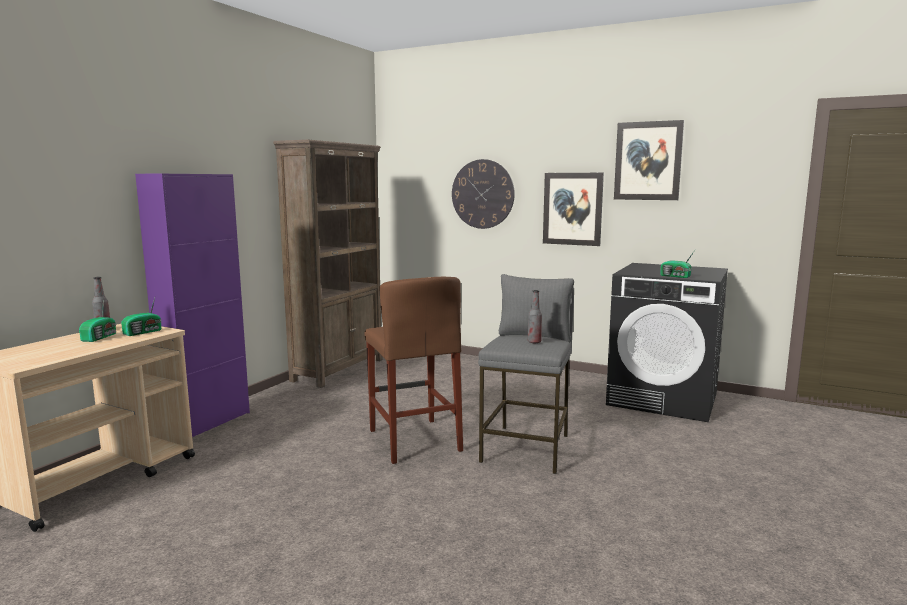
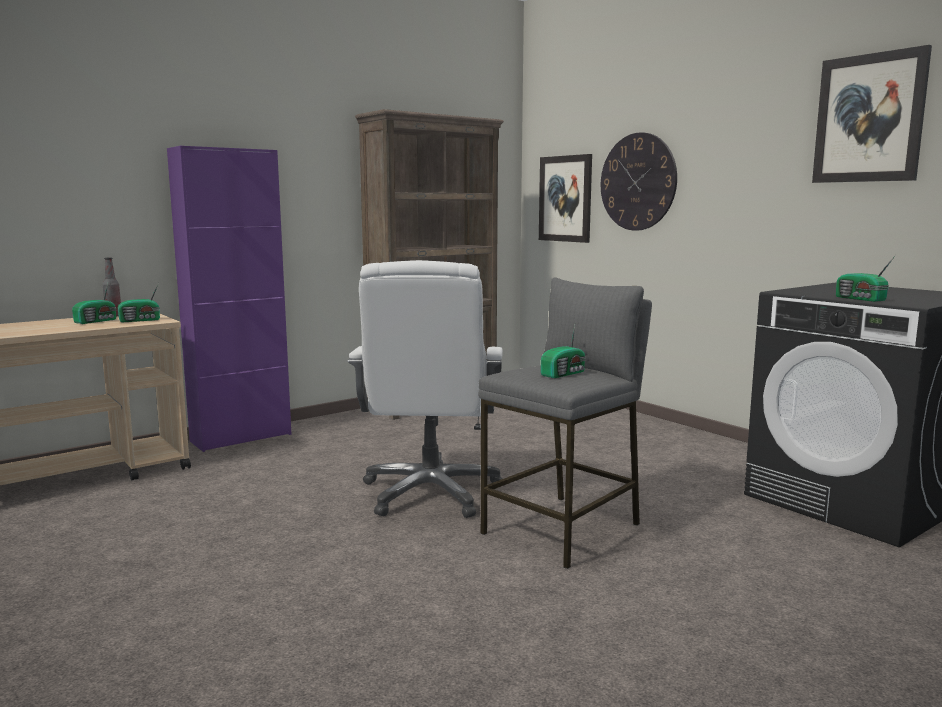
camera: 25 degrees right, 0 degrees up
(414, 440) = (431, 493): brown stool -> white office chair
(534, 342) = (564, 374): bottle -> radio
(572, 209) = (753, 199): picture -> picture (565, 199)

